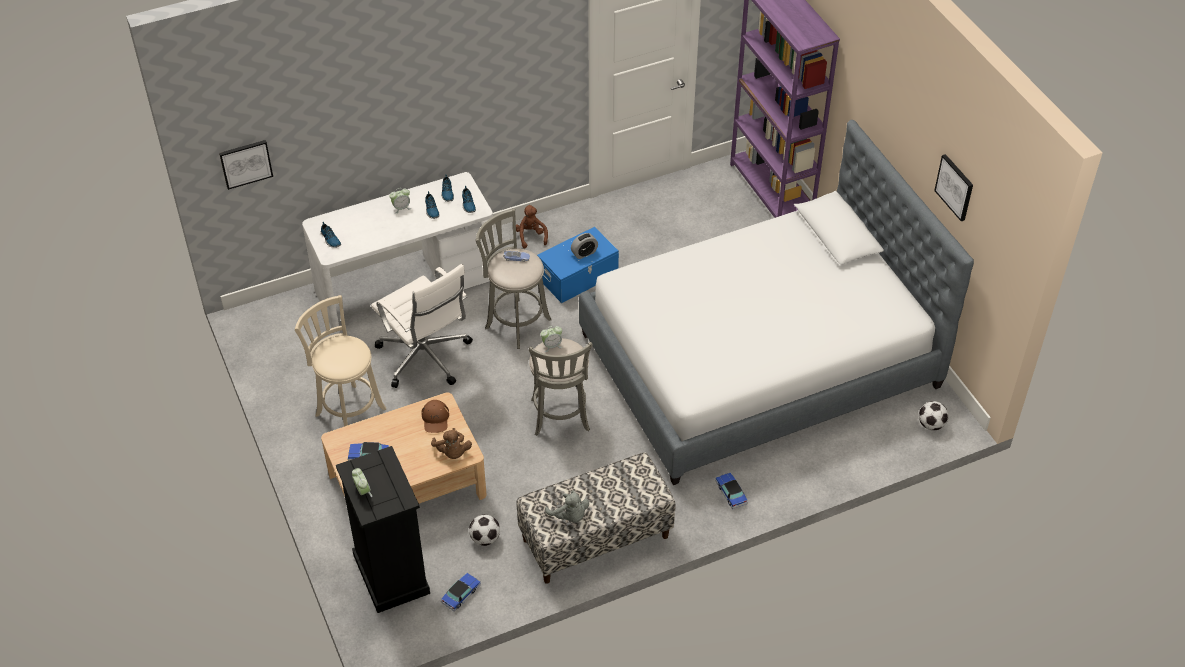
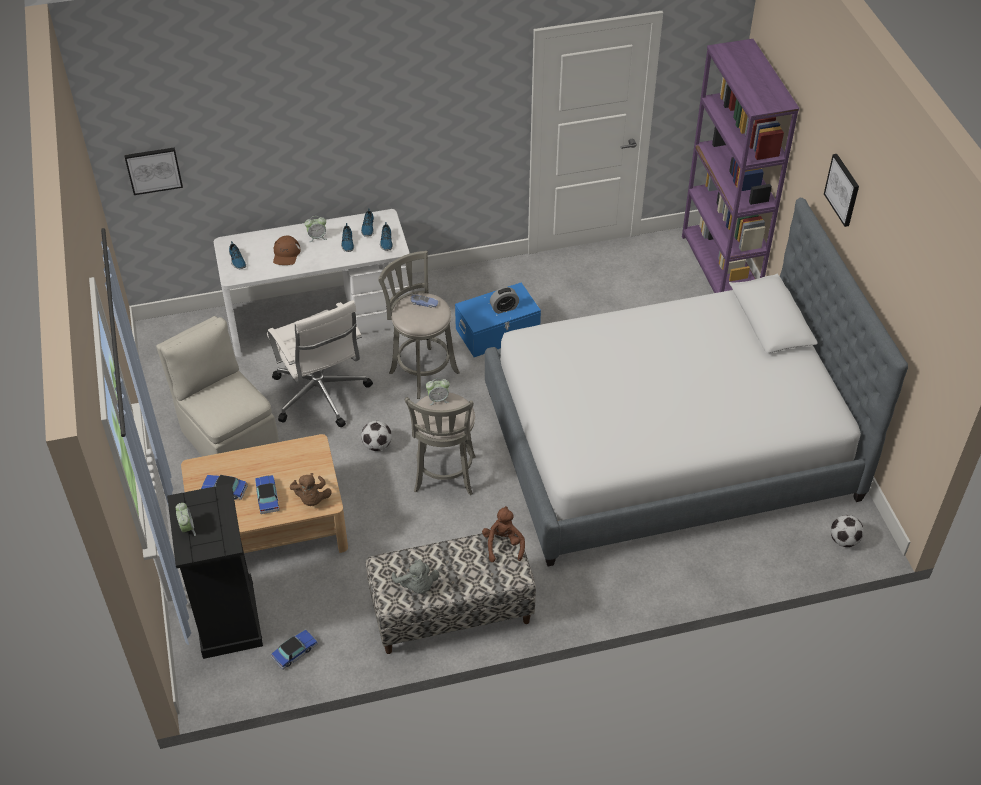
camera: 10 degrees right, 0 degrees up
(348, 410) = (229, 439): beige stool -> beige chair
(435, 419) = (303, 460): brown cap -> brown cap (286, 254)
(485, 538) = (335, 595): football -> football (377, 445)
(531, 236) = (458, 285): brown plush toy -> brown plush toy (503, 544)
(731, 493) = (608, 584): toy car -> toy car (267, 497)
(955, 187) = (898, 281): picture -> picture (843, 189)

